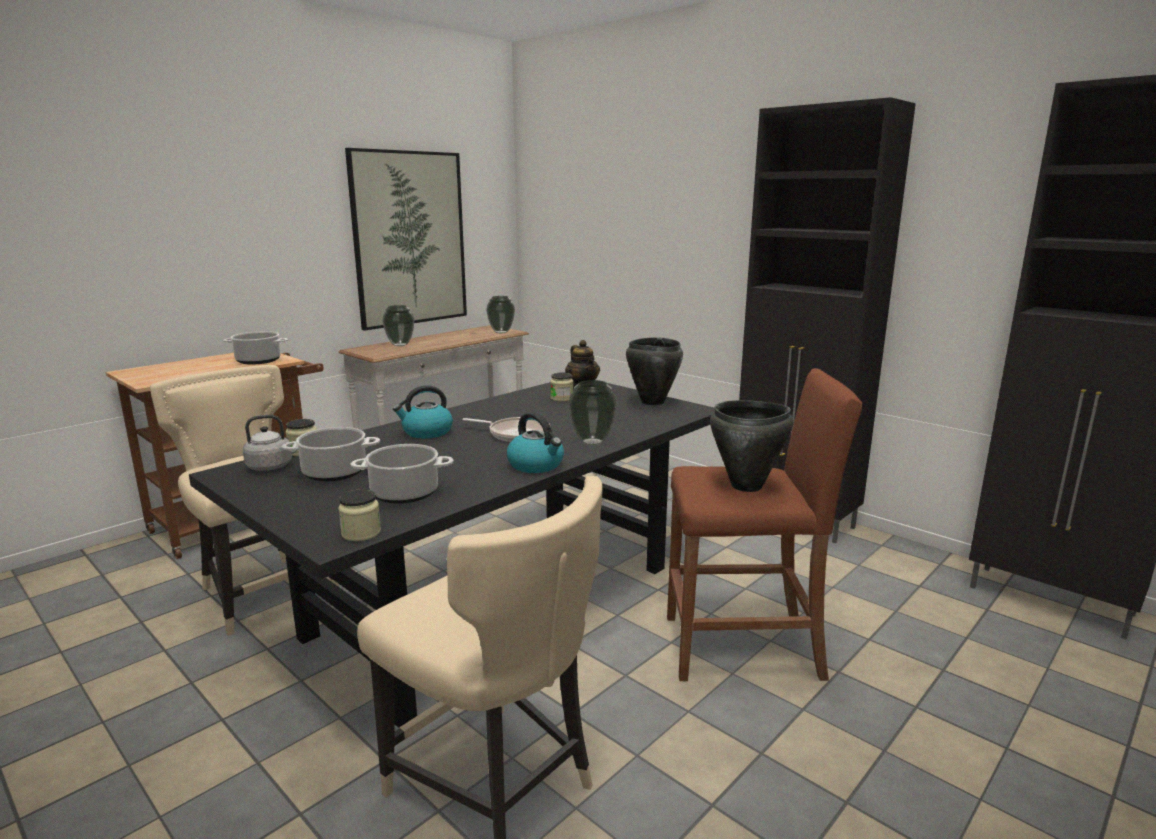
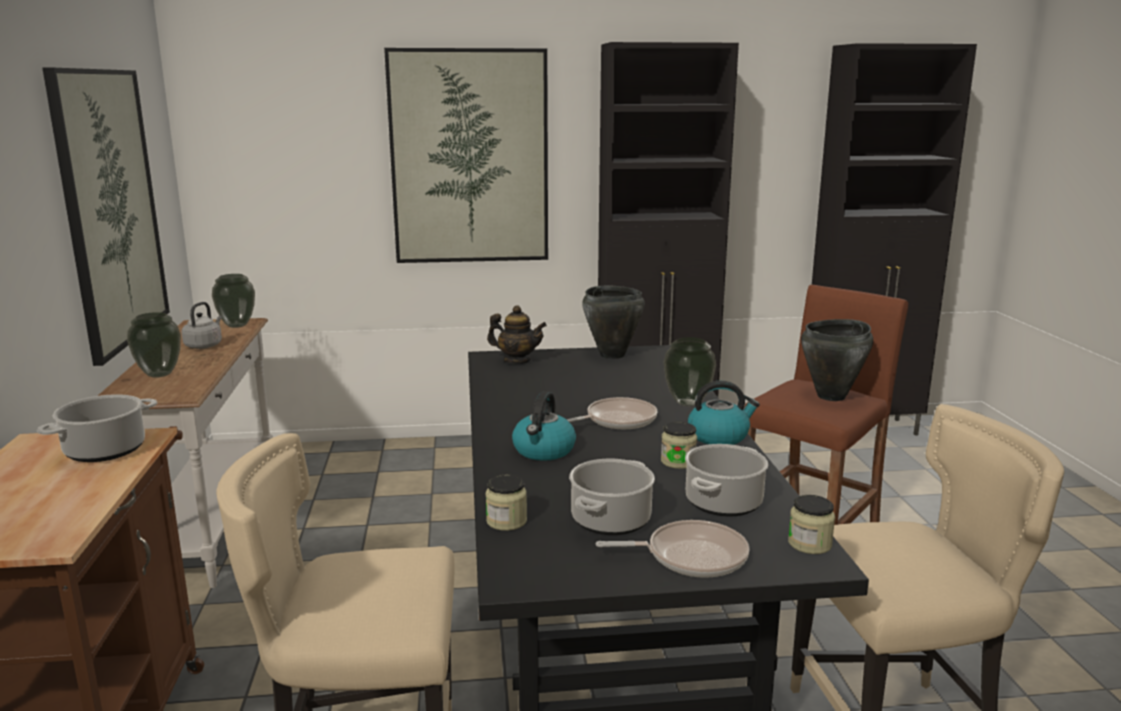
camera: 50 degrees left, 0 degrees up
(272, 466) = (534, 548): grey kettle -> grey kettle (204, 345)
(300, 504) = (690, 556): none -> frying pan
(561, 398) = (537, 376): jar -> jar (678, 462)
(679, 223) = (469, 158): none -> picture

